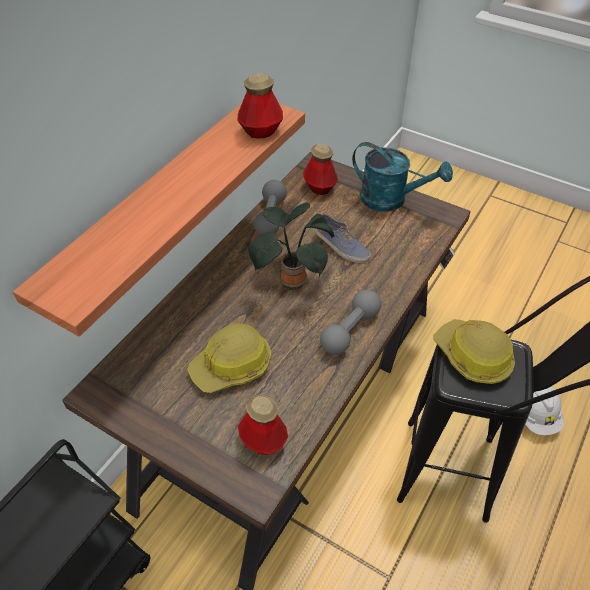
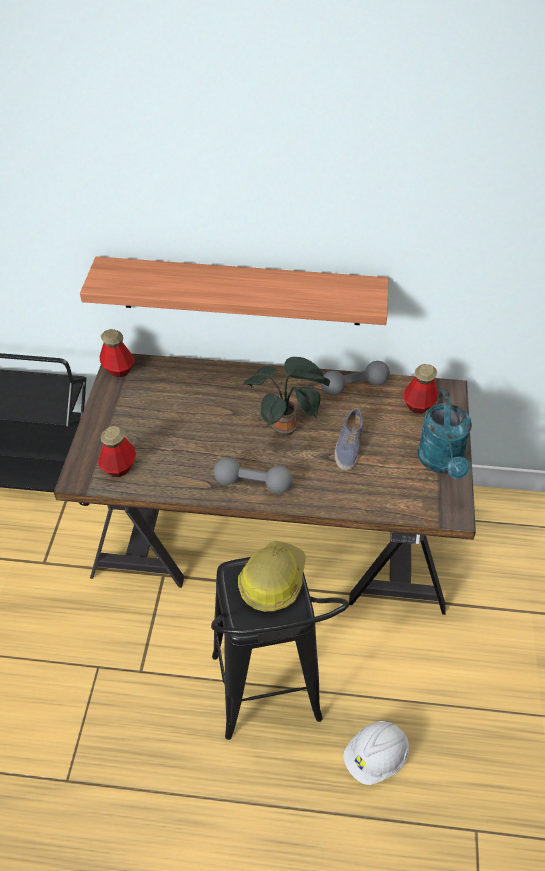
camera: 65 degrees right, 0 degrees up
(232, 366) = (177, 424): hard hat -> none
(261, 131) = (338, 299): bottle -> bottle (119, 369)

